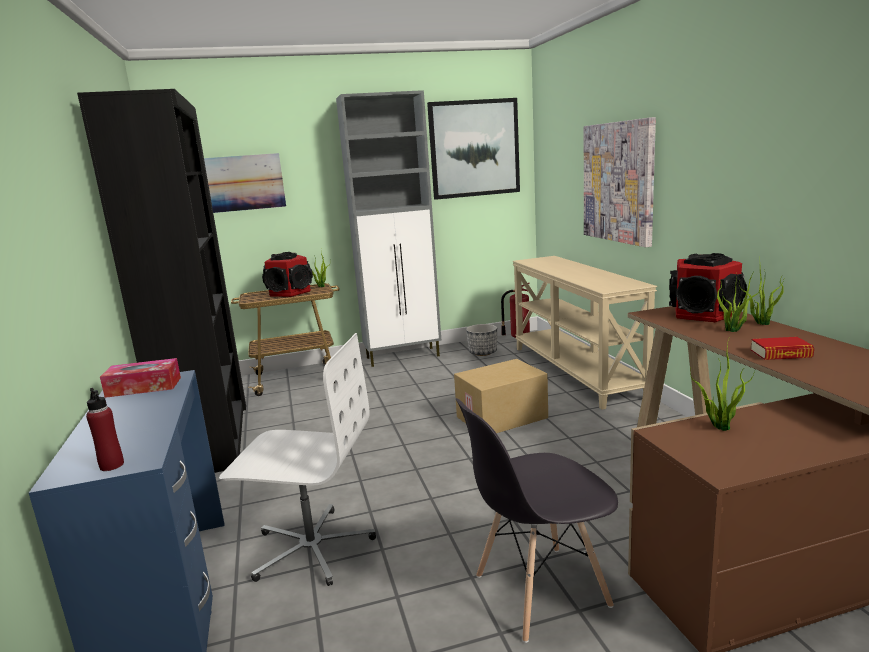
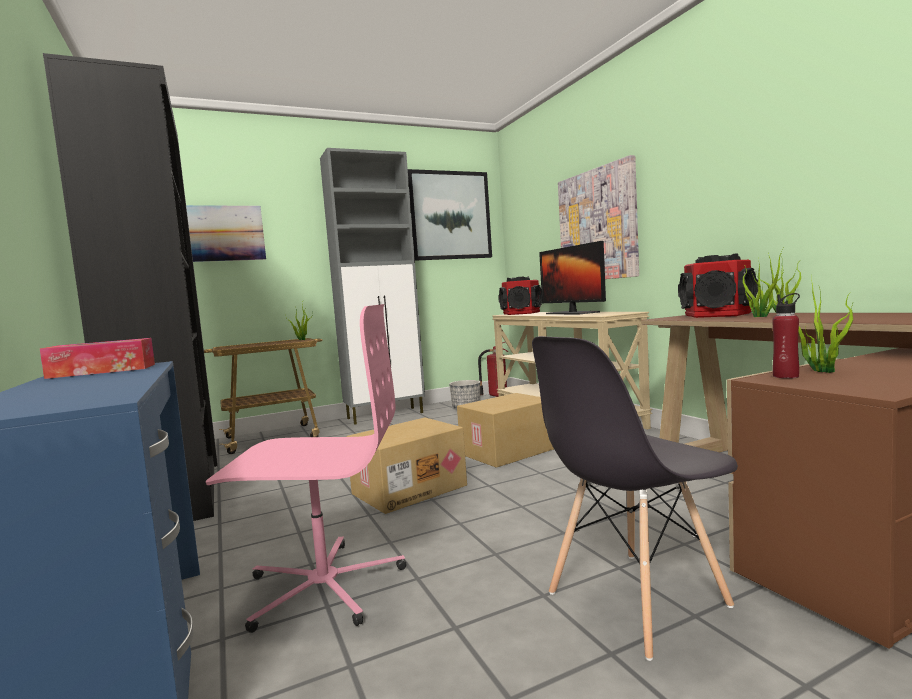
camera: 10 degrees left, 10 degrees down
(112, 465) = (50, 407): red bottle -> red bottle (786, 376)
(290, 292) = (269, 343): speaker -> speaker (521, 313)
(311, 547) = (323, 586): white office chair -> pink office chair
(400, 455) = (409, 489): none -> cardboard box
(585, 273) = (571, 313): none -> monitor
(781, 354) = (833, 318): book -> none

